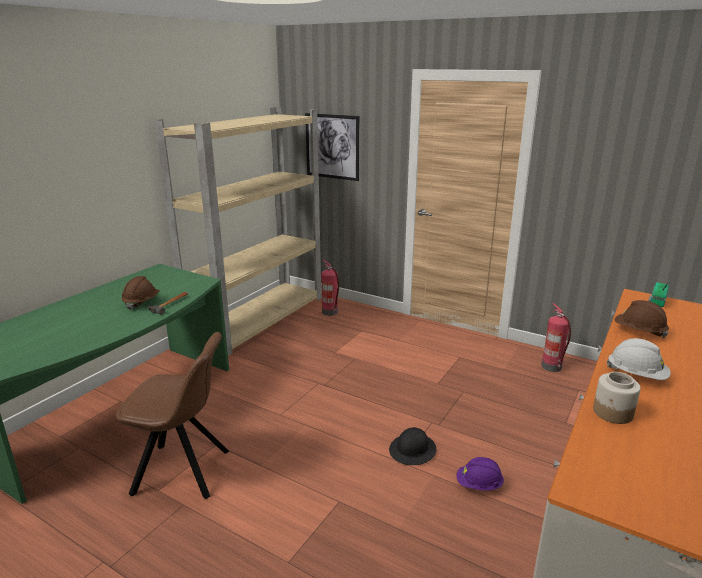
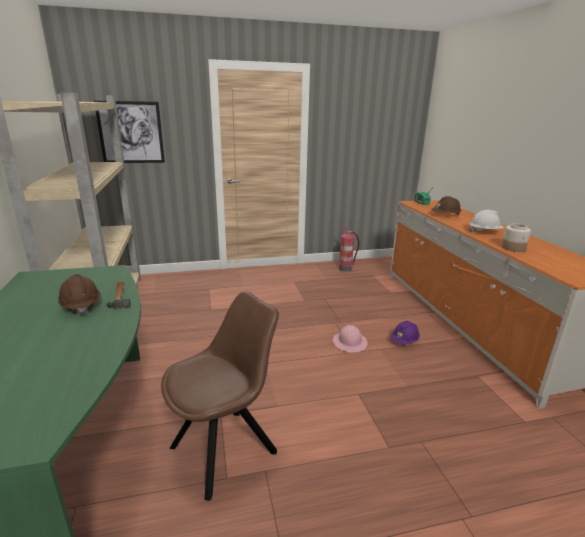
camera: 45 degrees left, 0 degrees up
(330, 312) = (164, 285): fire extinguisher -> none
(413, 450) = (350, 342): black hard hat -> pink hard hat

